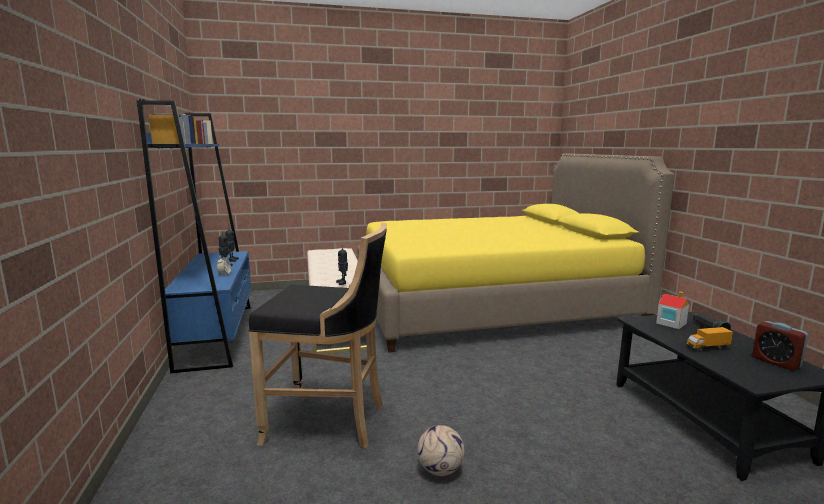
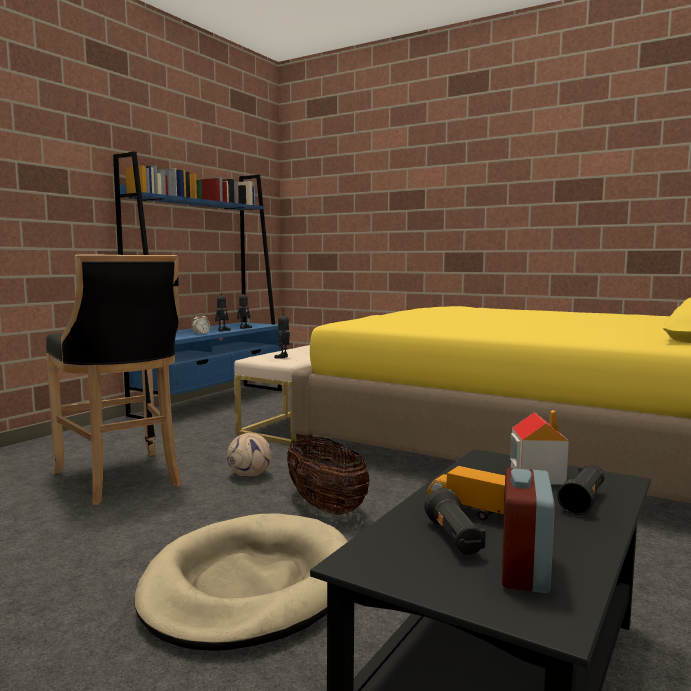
camera: 45 degrees right, 5 degrees down
(441, 470) = (93, 545): football -> football (250, 475)
(487, 380) = (326, 506): none -> basket
(563, 438) = (249, 586): none -> beige dog bed
(738, 361) = (454, 539): none -> black flashlight

